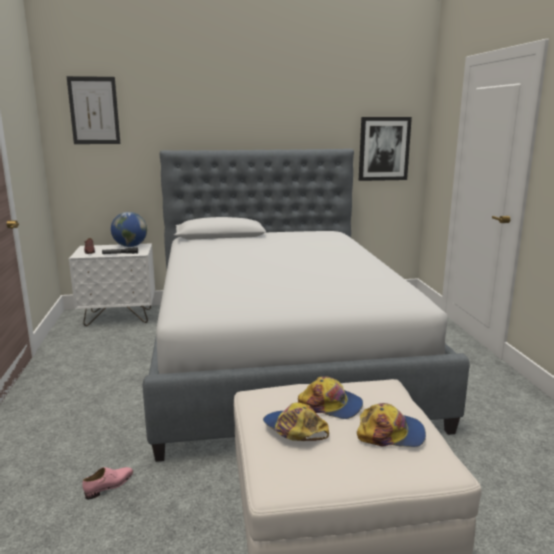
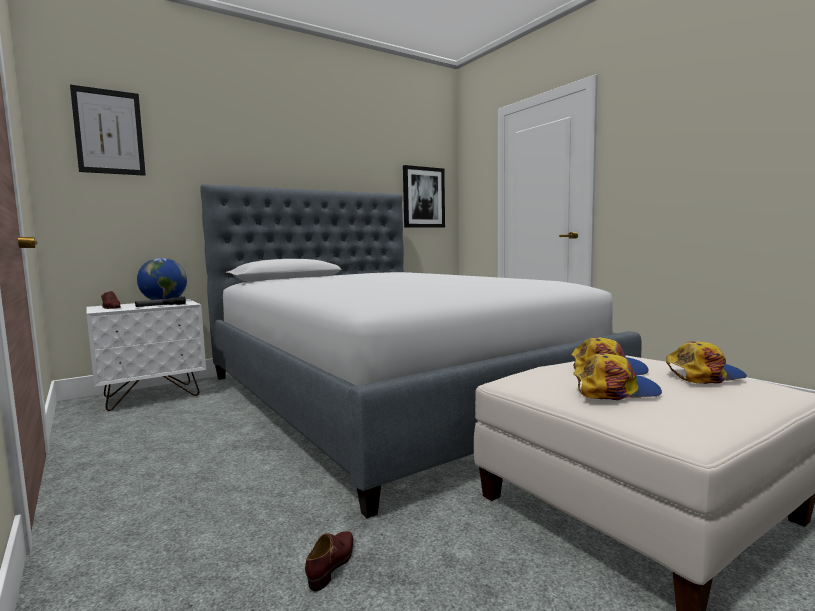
camera: 25 degrees left, 10 degrees down
(109, 485) = (333, 564): pink shoe -> brown shoe
(294, 429) = (615, 390): cap -> cap turned 150 degrees clockwise

